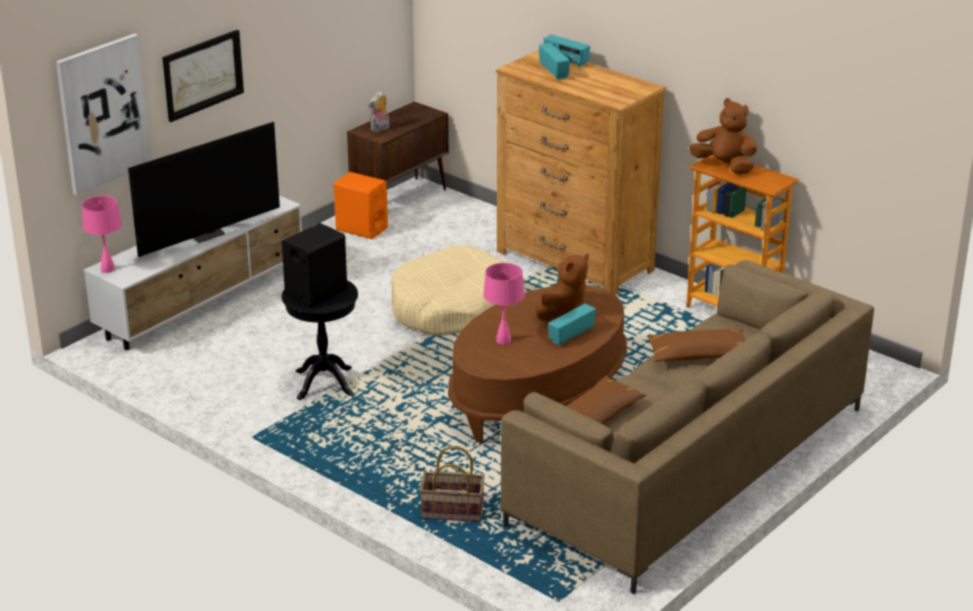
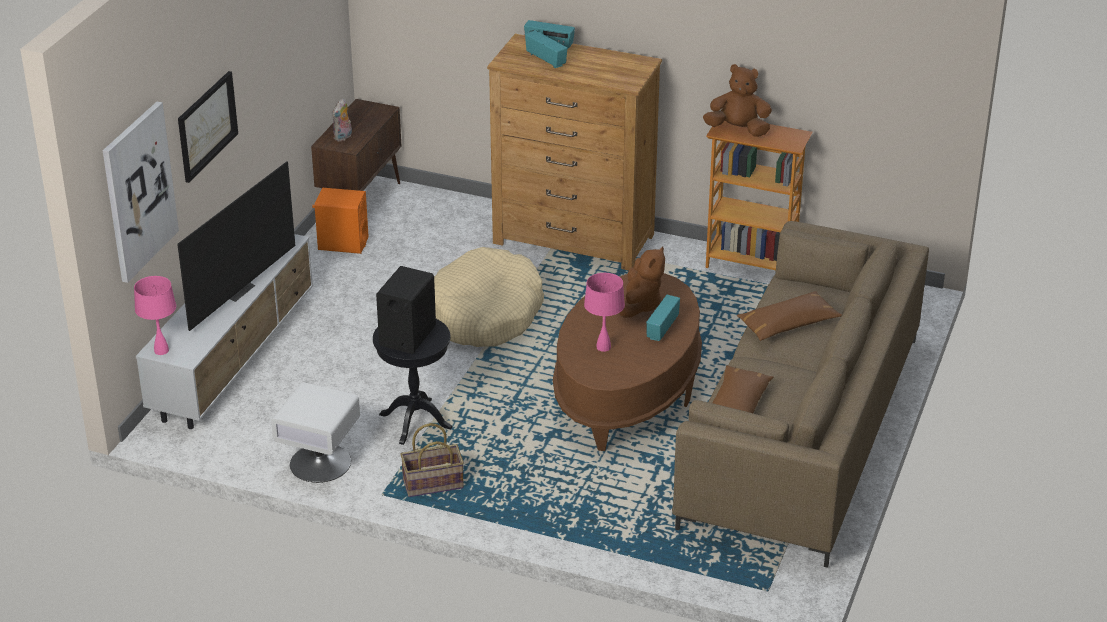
camera: 20 degrees left, 5 degrees up
(215, 400) = (320, 463): none -> white nightstand
(452, 512) = (620, 527): basket -> basket (433, 484)

